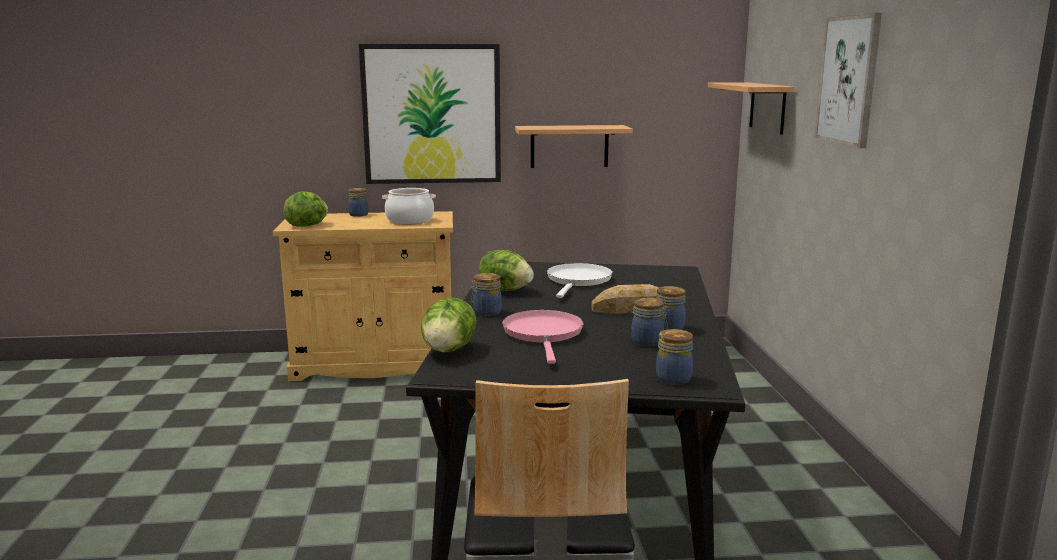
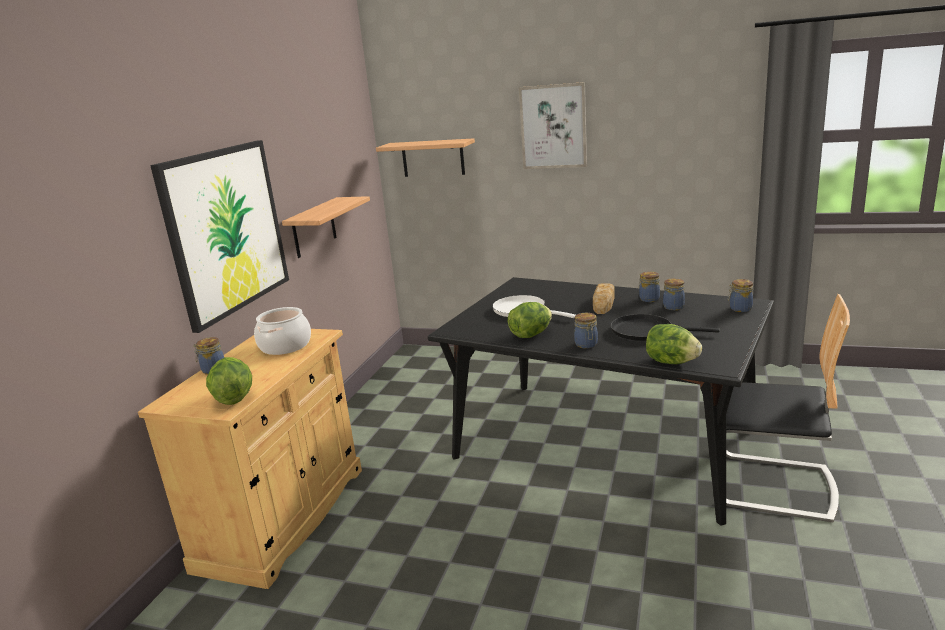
camera: 65 degrees left, 5 degrees up
(543, 334) = (646, 331): pink frying pan -> black frying pan

